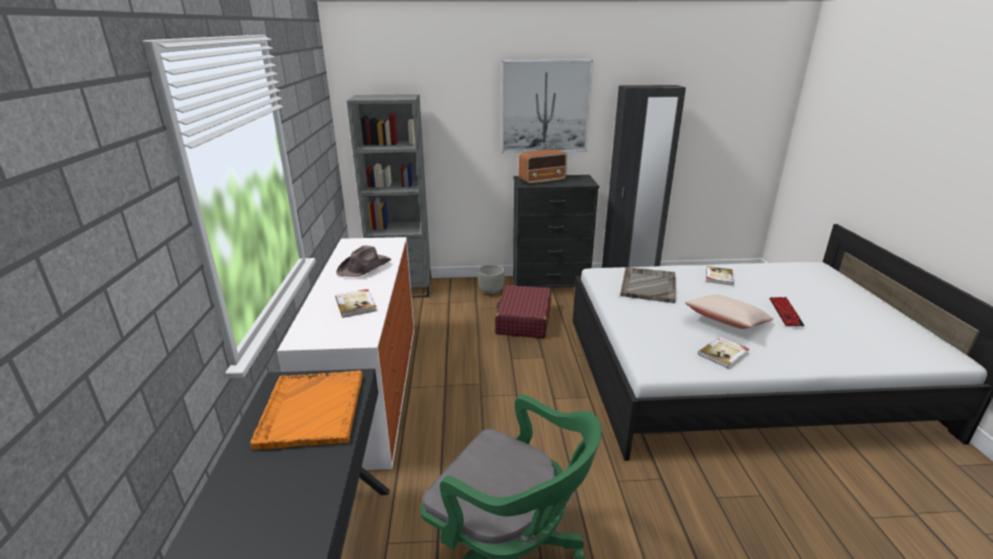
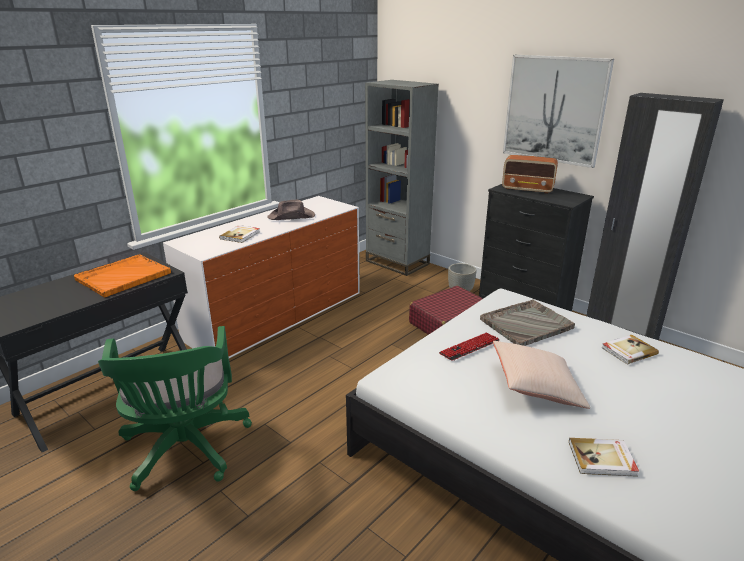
camera: 45 degrees right, 0 degrees up
(724, 354) = (471, 404): book -> book (602, 459)
(785, 312) = (630, 413): keyboard -> keyboard (469, 347)

